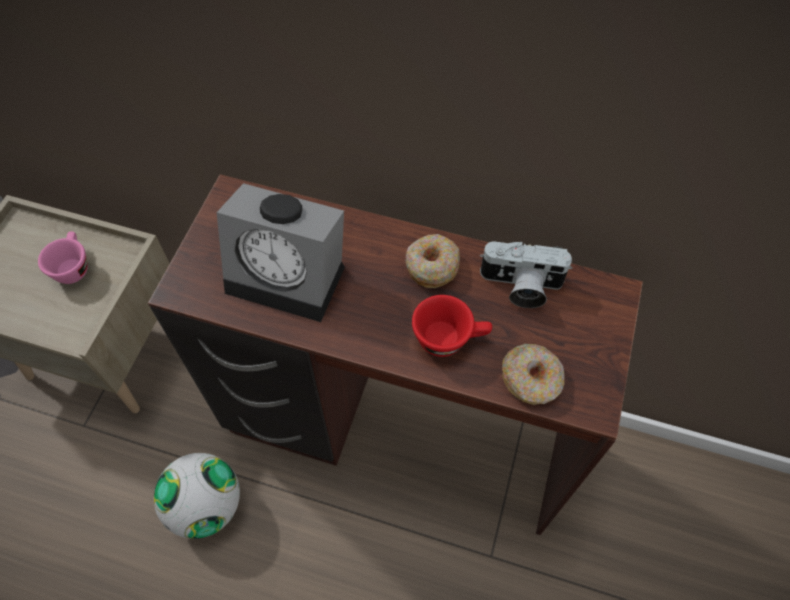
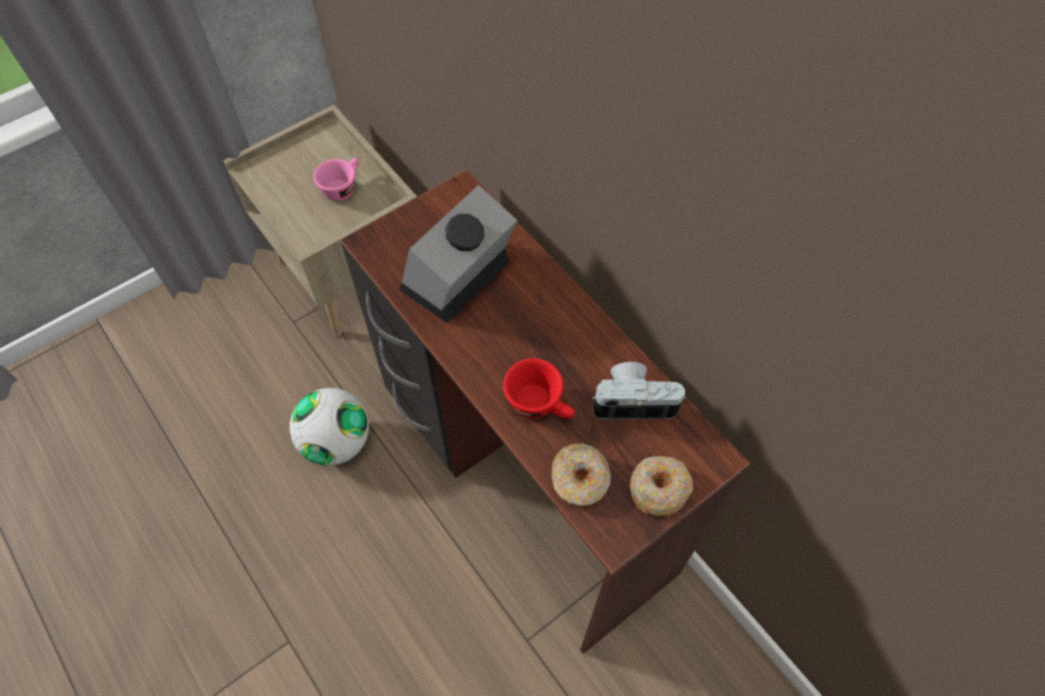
camera: 35 degrees right, 0 degrees up
(291, 276) = (457, 280): alarm clock -> alarm clock turned 75 degrees clockwise
(431, 266) = (573, 338): donut -> donut (658, 489)
(520, 286) = (634, 400): camera -> camera turned 135 degrees clockwise

